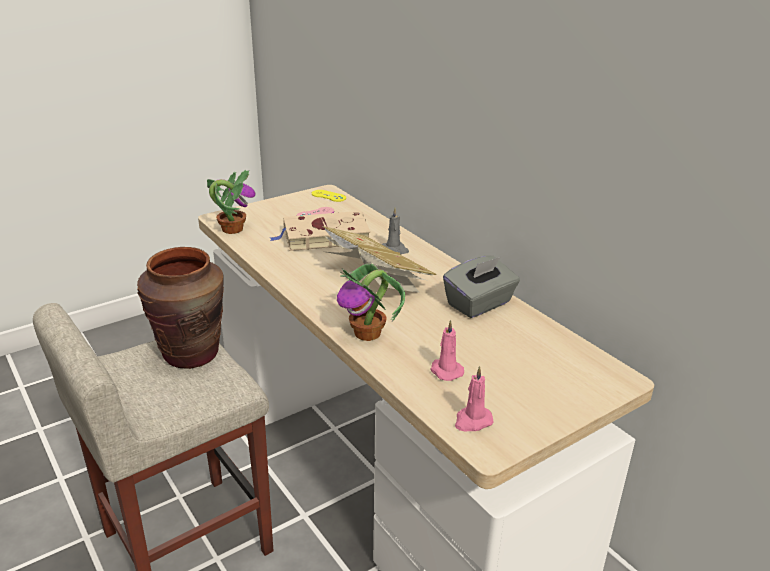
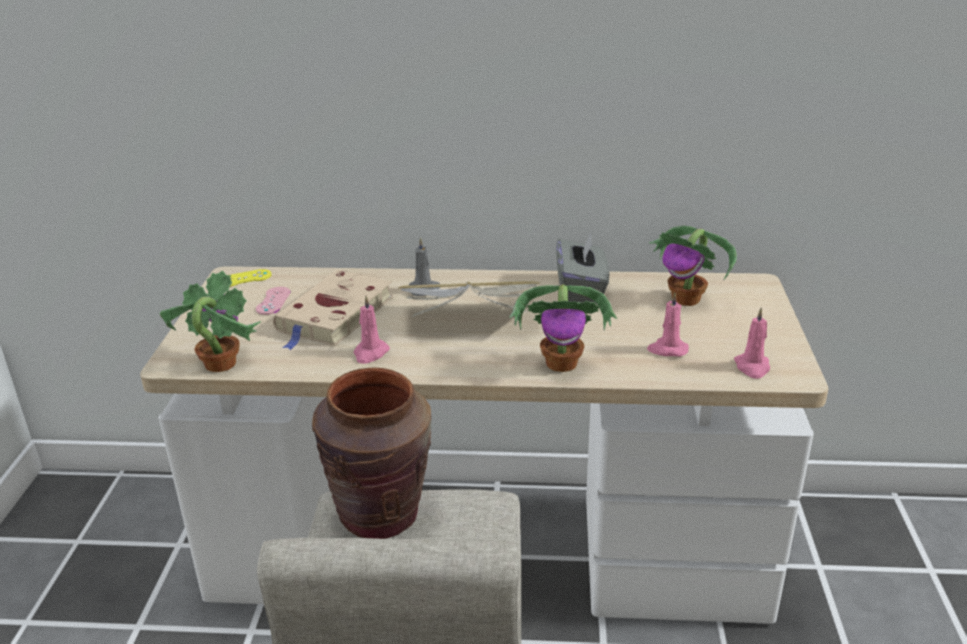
camera: 50 degrees left, 0 degrees up
(295, 264) = (370, 353): none -> pink candle
(537, 353) = (687, 299): none -> potted plant

